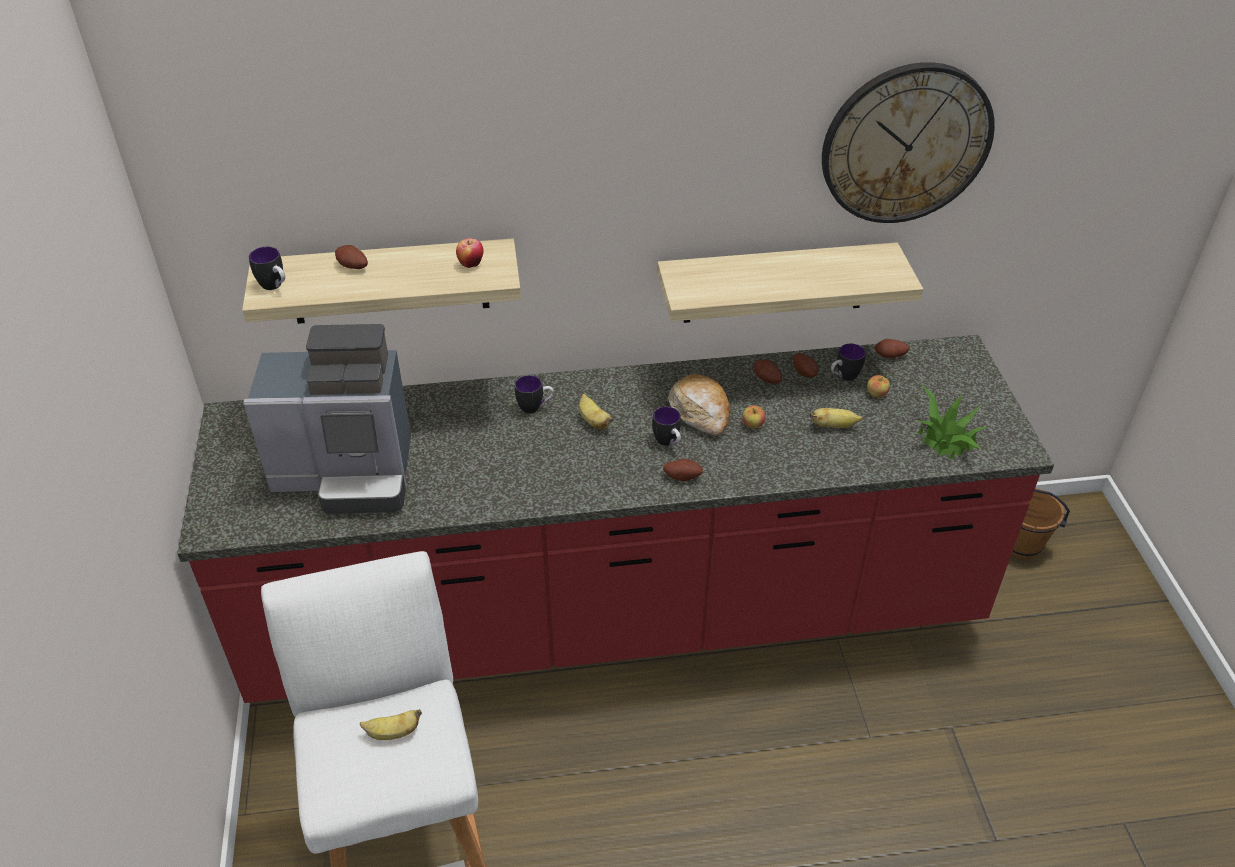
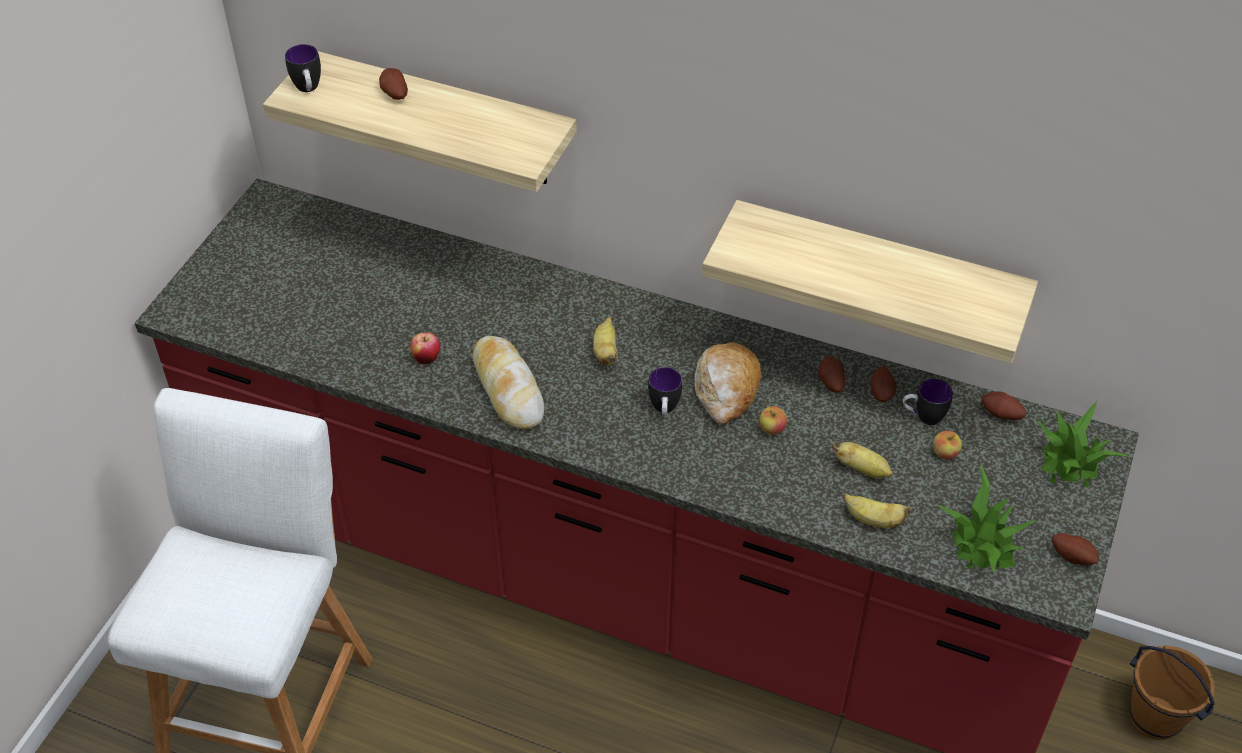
camera: 30 degrees right, 5 degrees up
(348, 473) = (331, 307): coffee machine -> none
(393, 733) = (233, 585): banana -> banana (873, 520)
(471, 264) = (508, 134): apple -> apple (426, 358)
(535, 408) = (558, 312): mug -> none
(540, 475) = (508, 388): none -> bread
(682, 476) = (650, 454): potato -> potato (1073, 556)
(906, 144) = (1054, 166): wall clock -> none
(954, 367) = (1070, 460): none -> potted plant

